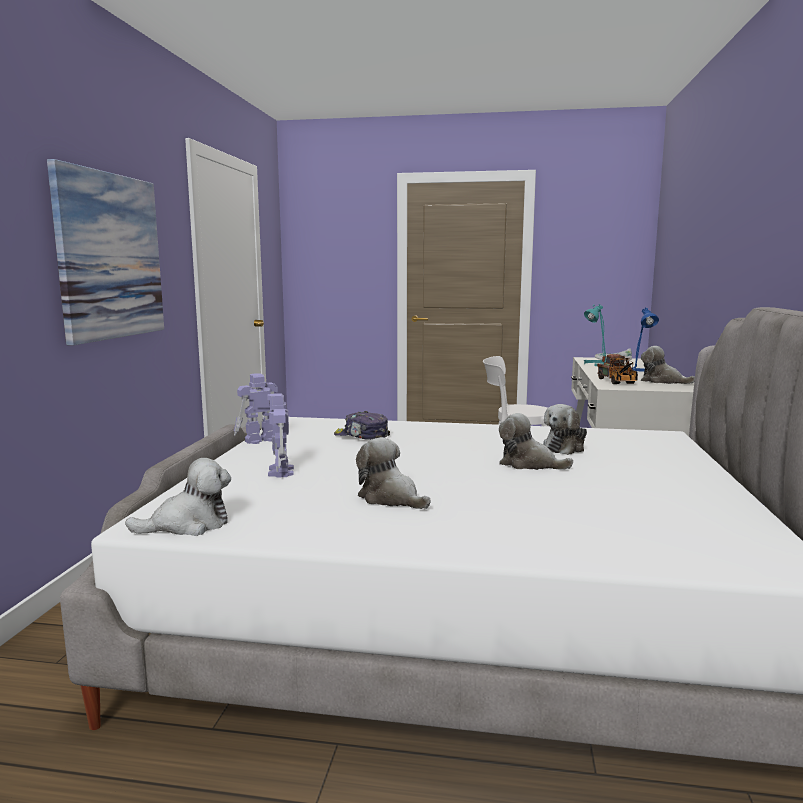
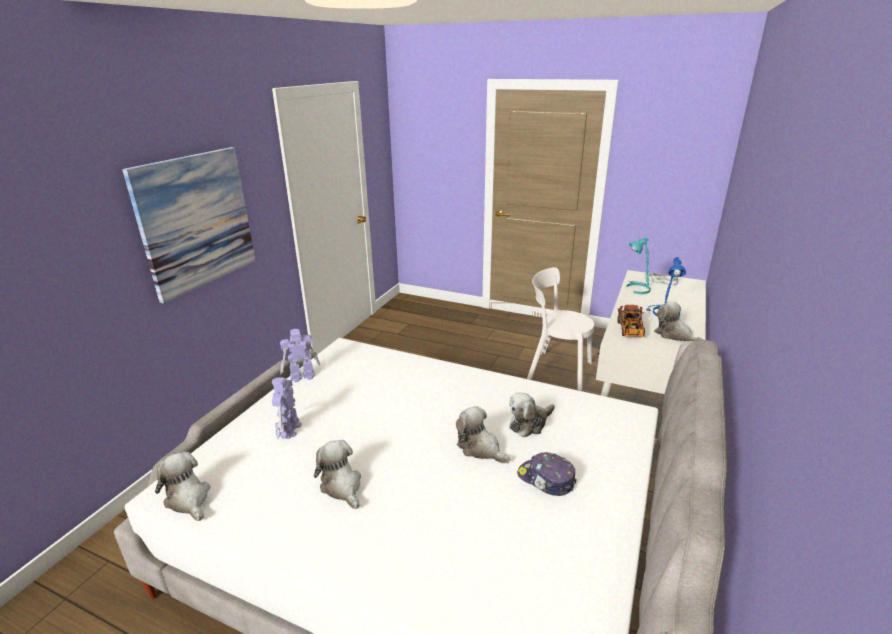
camera: 15 degrees right, 15 degrees up
(188, 525) = (188, 499): plush toy -> plush toy turned 120 degrees counterclockwise
(361, 436) = (378, 380): cap -> cap (546, 480)

